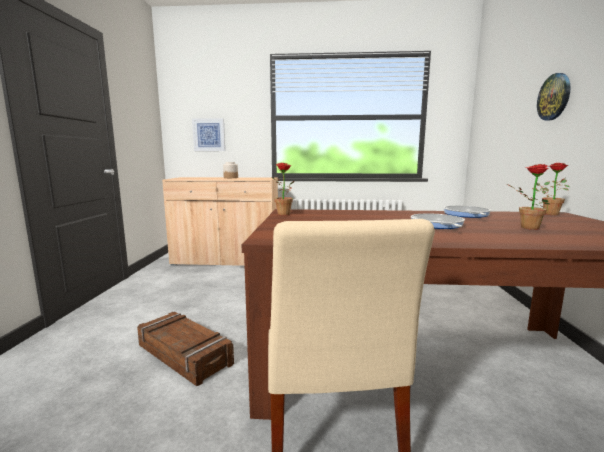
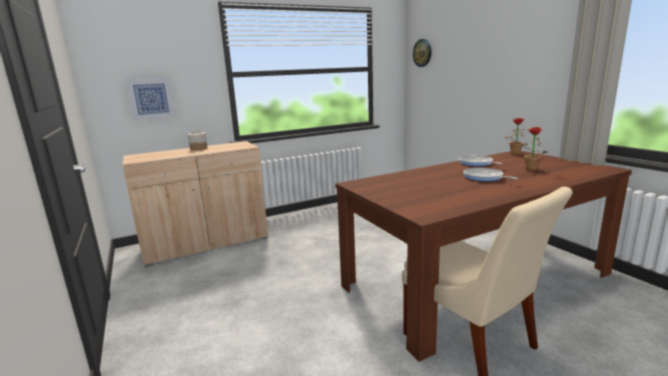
camera: 30 degrees left, 5 degrees up
(185, 354) = (303, 342): crate -> none
(286, 214) = (364, 188): potted plant -> none
(554, 97) = (493, 64): wall clock -> wall clock (422, 53)

